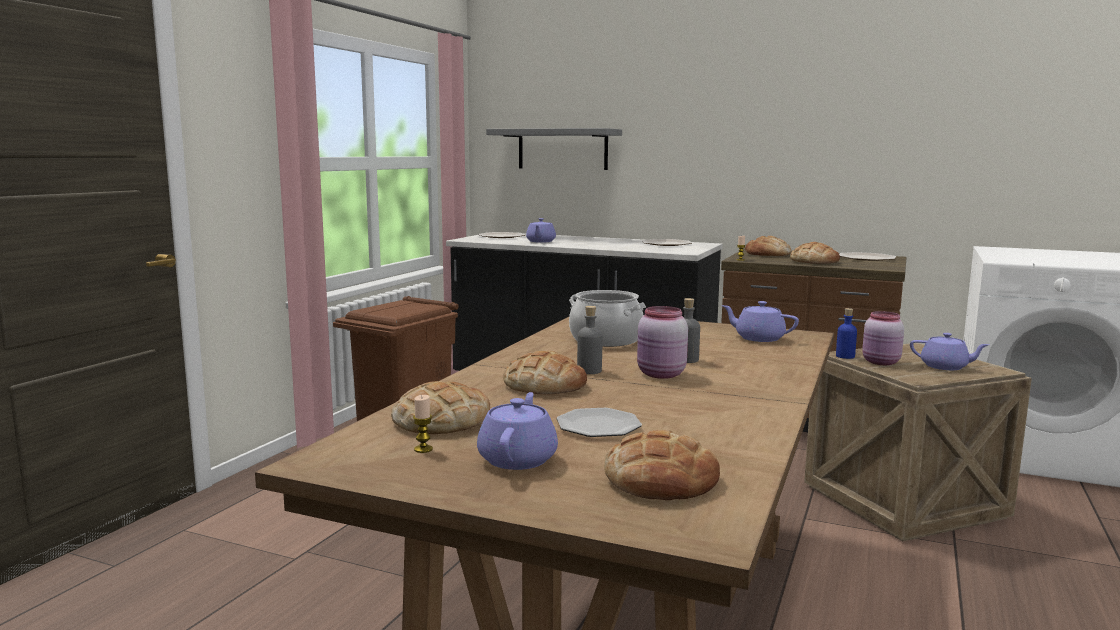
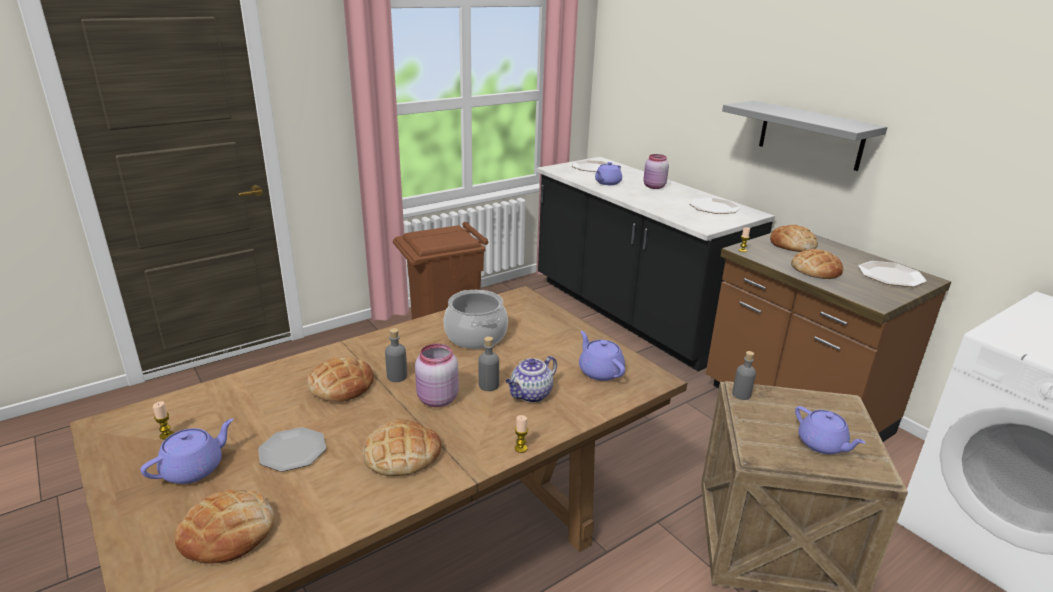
camera: 30 degrees right, 15 degrees up
(441, 421) = (221, 406): bread -> bread (401, 454)
(562, 149) = (658, 92): grey shelf -> grey shelf (810, 135)
(735, 358) = (531, 395): none -> teapot
(796, 381) = (520, 448): none -> candle
(845, 356) = (741, 394): blue bottle -> grey bottle
(881, 362) = (763, 415): pink jar -> pink jar (654, 187)

